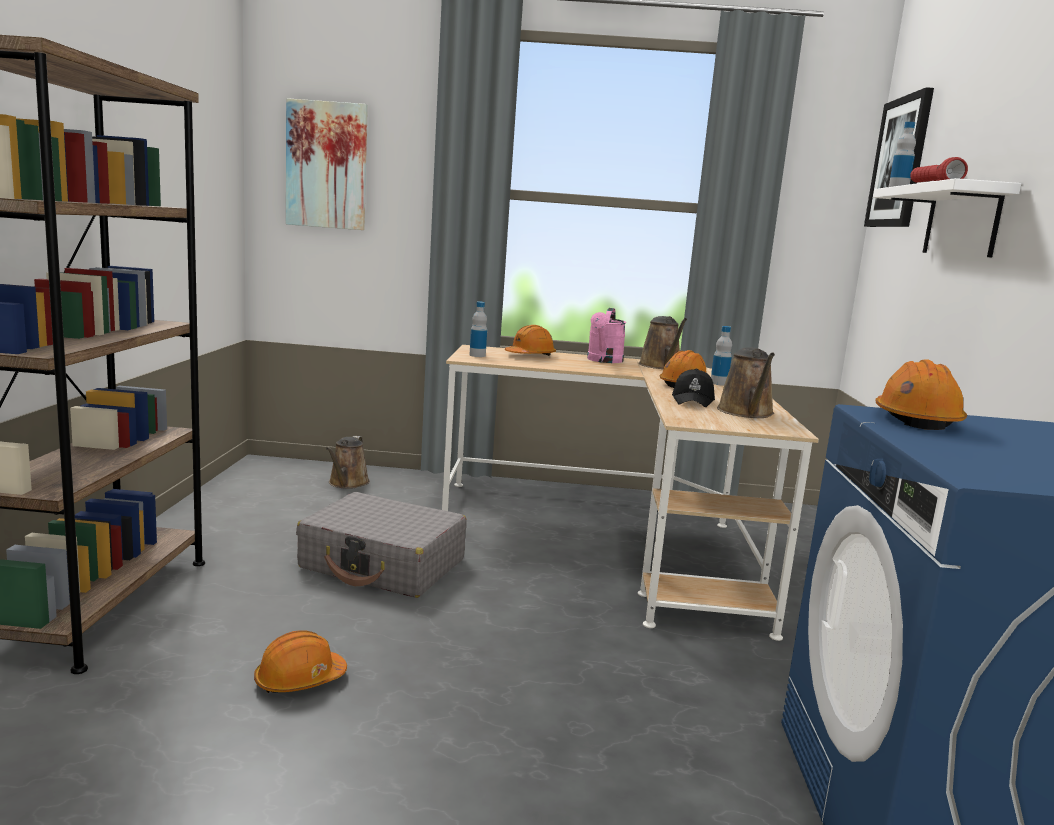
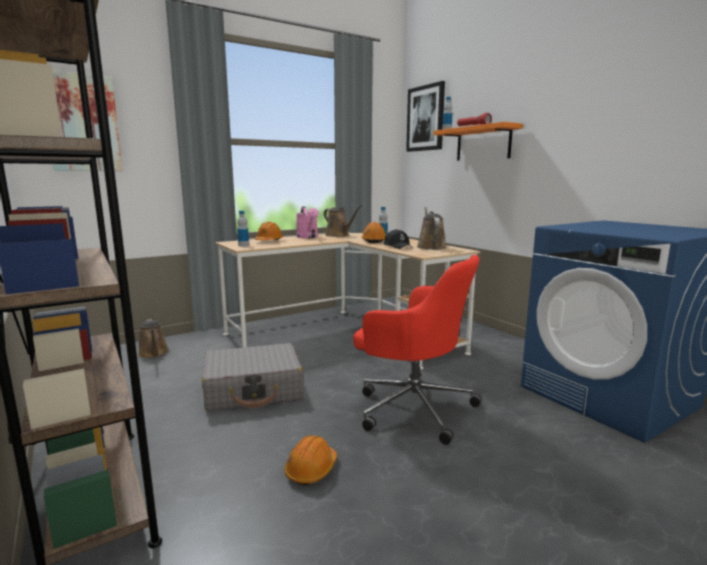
camera: 35 degrees left, 0 degrees up
(543, 670) = (412, 406): none -> red office chair
(746, 413) = (430, 247): brown watering can -> brown watering can turned 150 degrees counterclockwise
(916, 420) = (575, 226): orange hard hat -> none
(961, 221) = (483, 143): white shelf -> orange shelf

